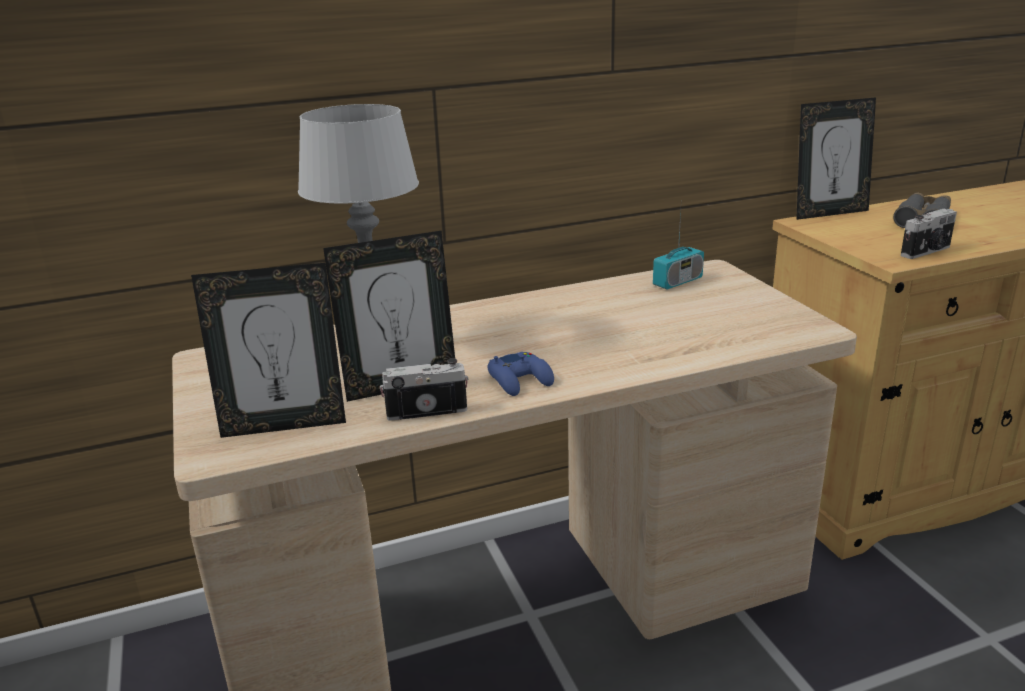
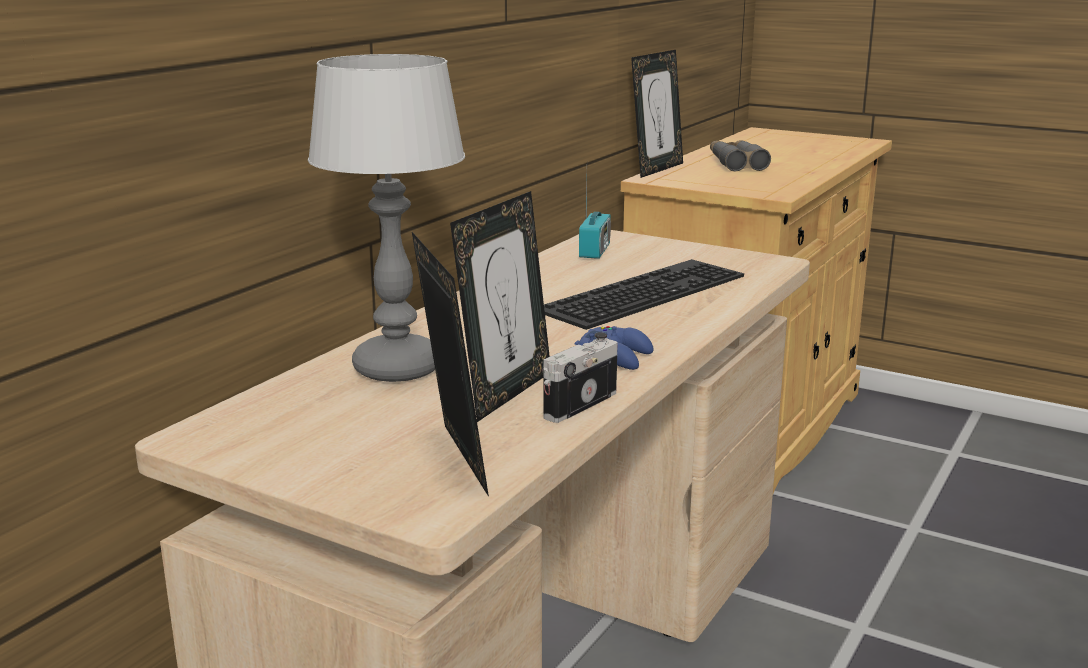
camera: 40 degrees left, 5 degrees down
(284, 425) = (452, 461): picture frame -> picture frame turned 60 degrees counterclockwise
(646, 328) = (641, 291): none -> keyboard
(927, 252) = (786, 184): camera -> none

